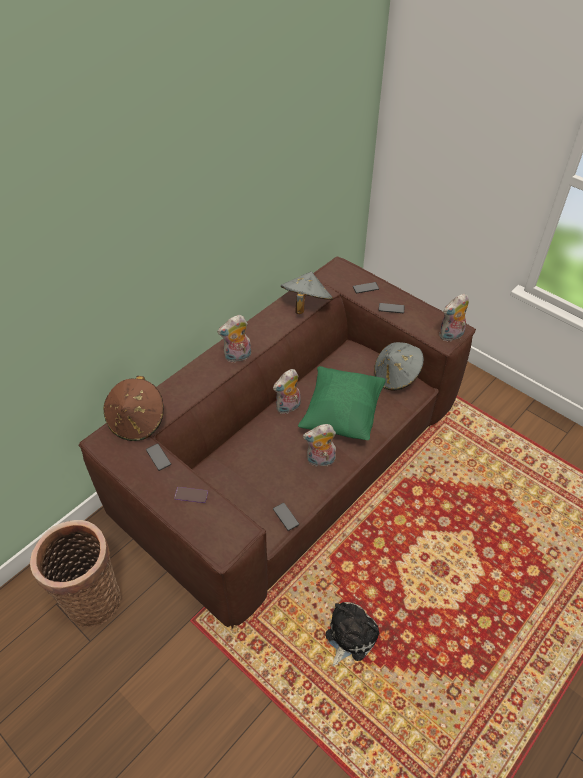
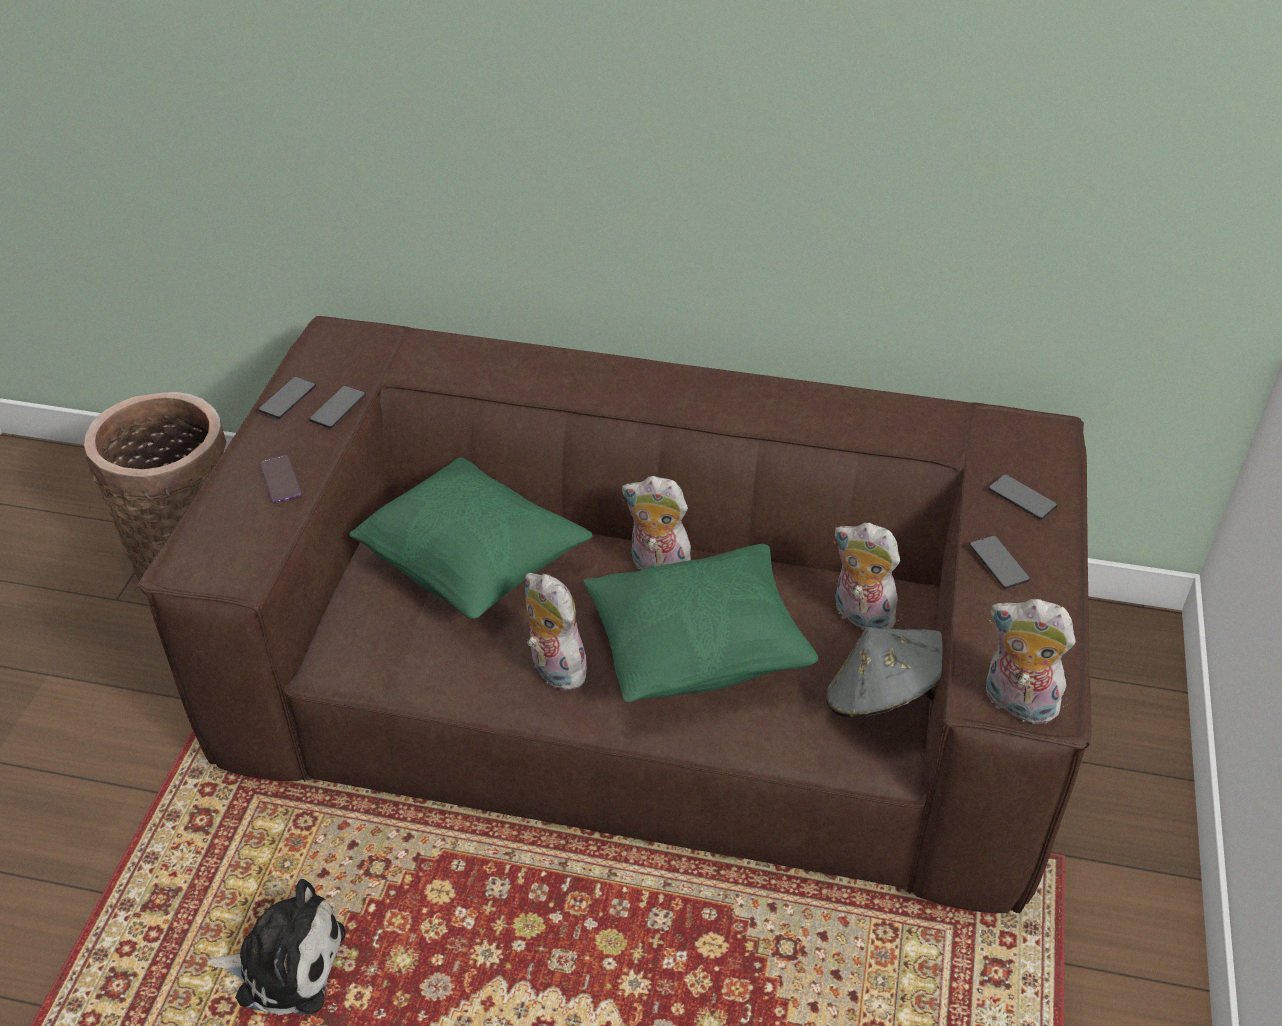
camera: 60 degrees right, 5 degrees down
(137, 421) = (400, 352): brown hat -> none
(237, 357) = (645, 400): plush toy -> plush toy (859, 615)
(248, 464) = (473, 568): none -> green pillow
(286, 517) = (385, 672): phone -> phone (287, 399)
(305, 305) = (874, 430): grey hat -> none

